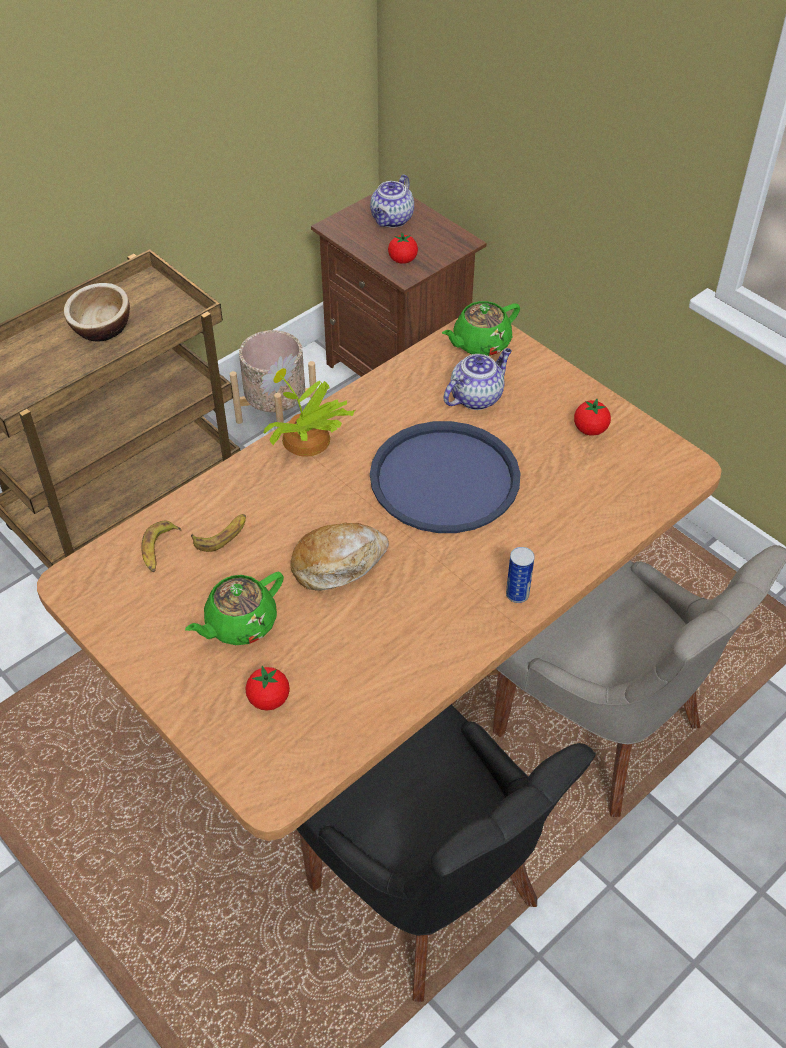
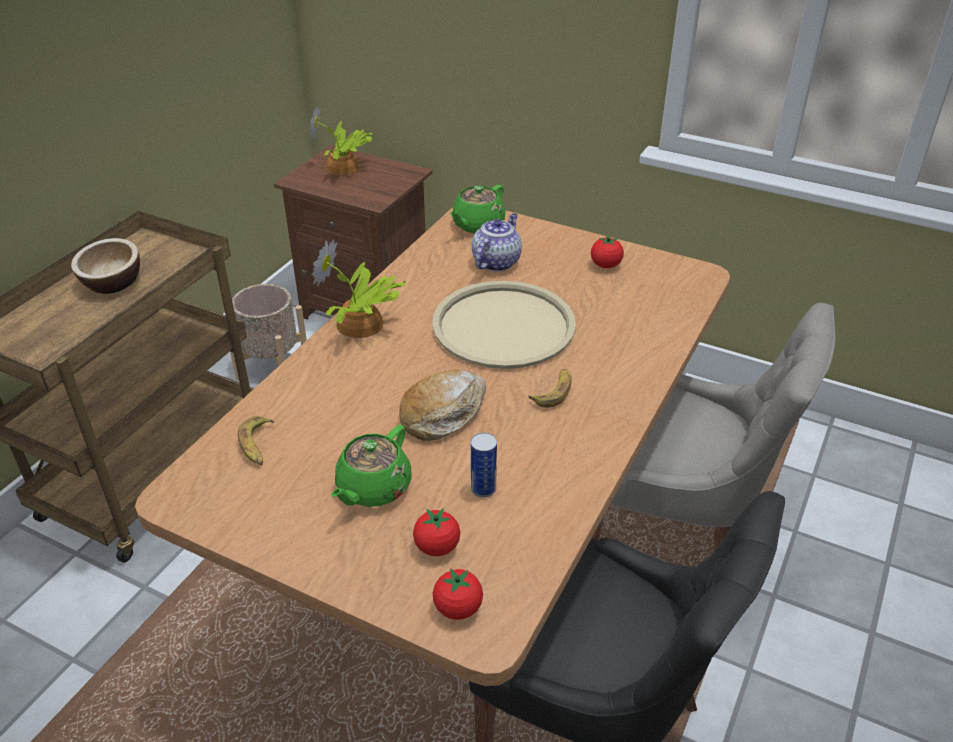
camera: 20 degrees left, 10 degrees down
(222, 535) = (316, 418): banana -> banana (553, 391)
(392, 220) = (344, 168): teapot -> potted plant
(402, 260) = (367, 192): tomato -> tomato (458, 608)
(444, 478) = (503, 326): blue tray -> beige tray
(517, 594) = (620, 398): can -> can (483, 489)

